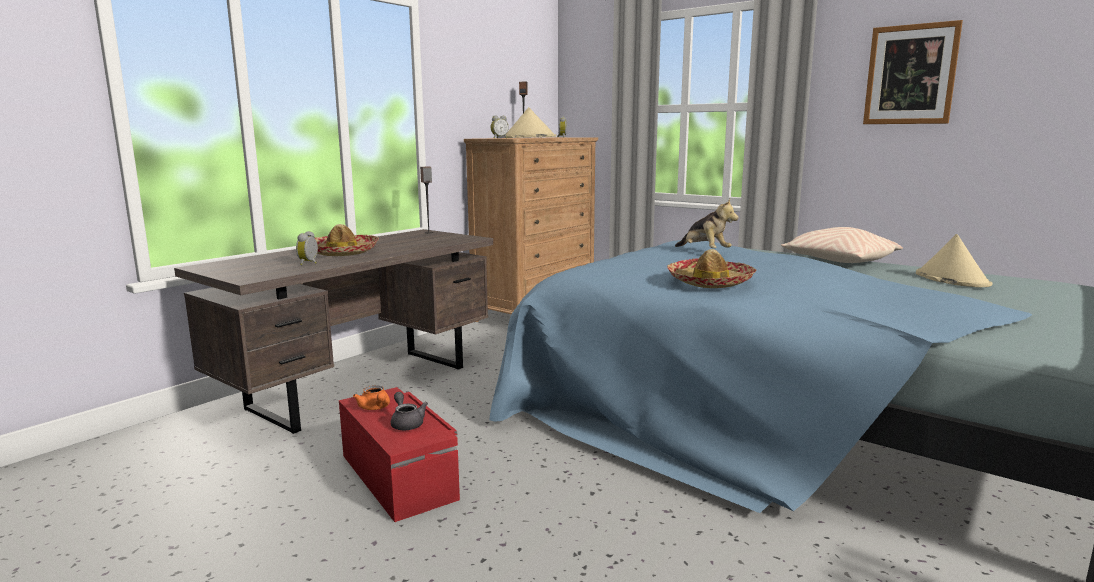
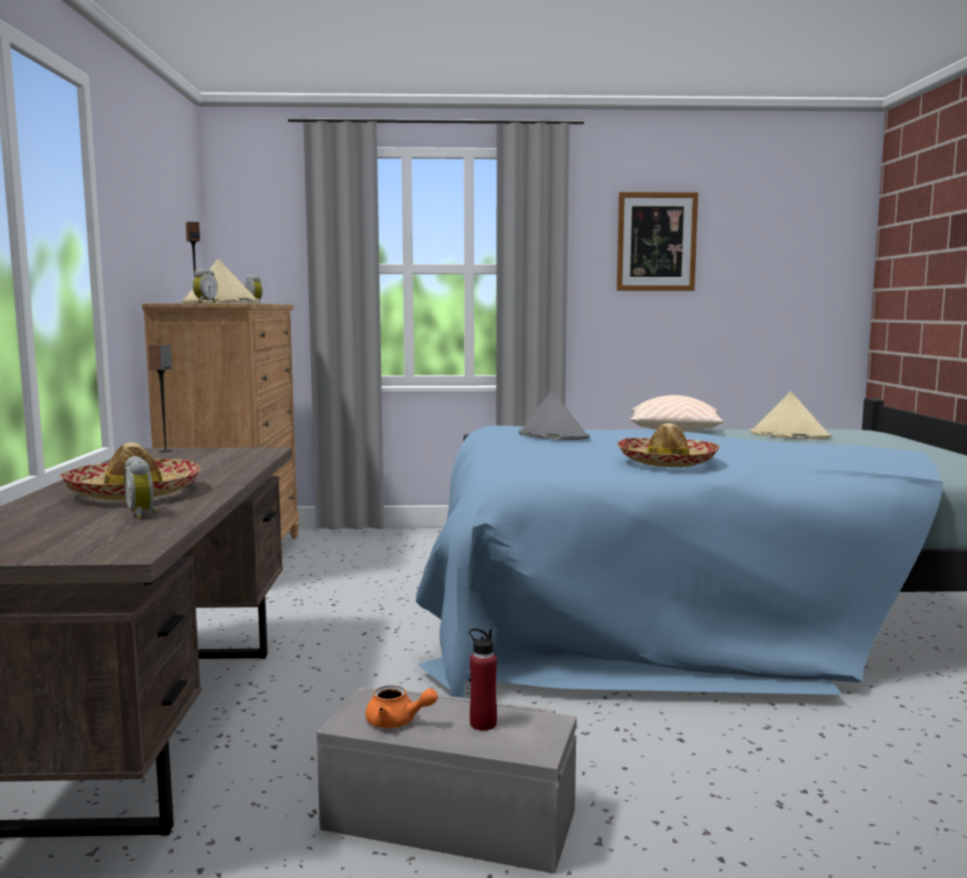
camera: 40 degrees left, 5 degrees down
(399, 476) = (450, 817): red storage box -> grey storage box
(406, 423) = (483, 724): grey teapot -> red bottle
(704, 251) = (552, 436): plush toy -> grey hat

